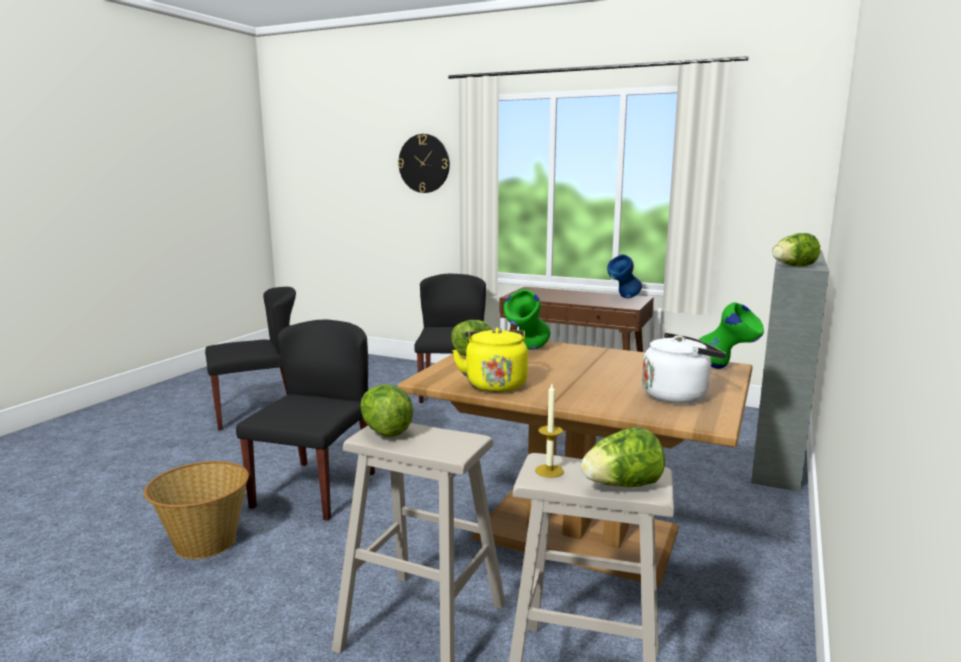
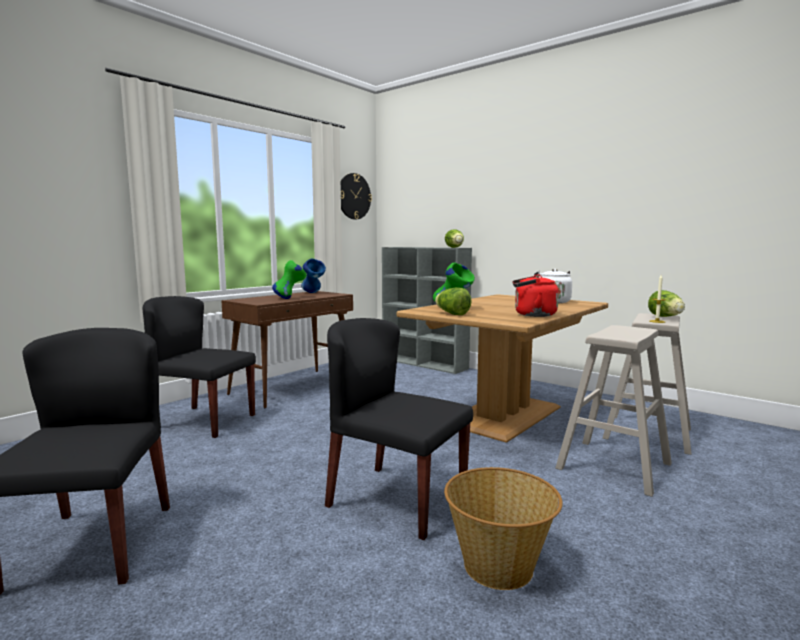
camera: 75 degrees left, 5 degrees down
(385, 431) = (614, 336): lettuce -> none
(424, 163) = (58, 168): wall clock -> wall clock (354, 196)
(495, 384) = (532, 315): yellow kettle -> red kettle
(725, 369) = (506, 296): green vase -> green vase (290, 298)

